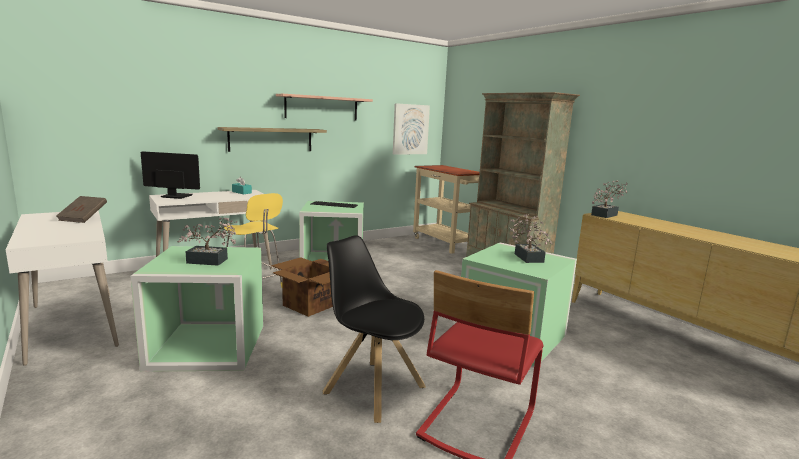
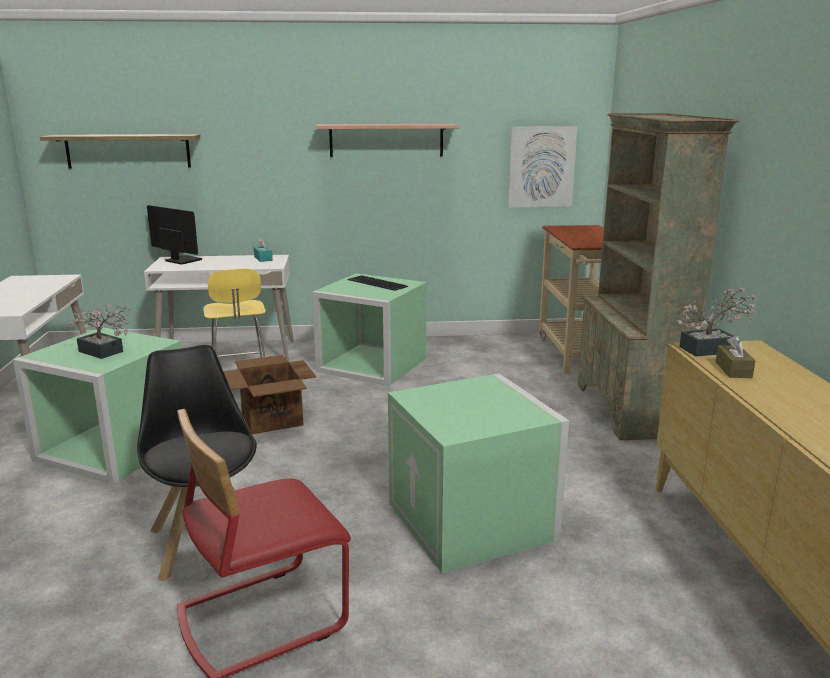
camera: 30 degrees right, 5 degrees up
(83, 218) = (48, 286): brown book -> none
(271, 139) = (312, 187): shelf -> shelf (128, 151)
(527, 257) = (490, 404): potted plant -> none
(633, 221) = (733, 370): none -> brown tissue box

